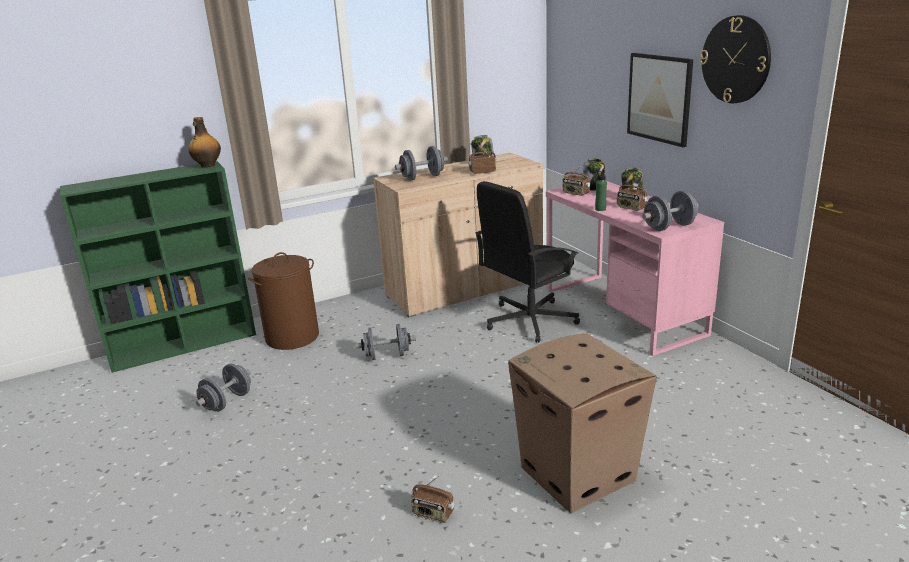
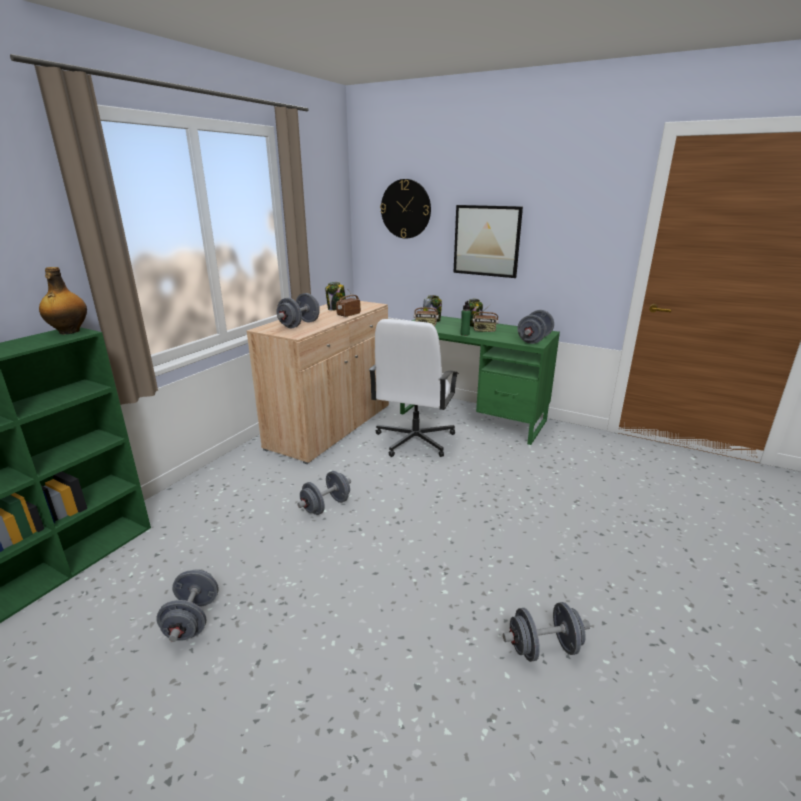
camera: 35 degrees left, 0 degrees up
(292, 337) = (200, 517): brown laundry basket -> none
(433, 514) = (543, 648): radio -> grey dumbbell
(529, 320) = (414, 440): black office chair -> white office chair
(578, 474) = (598, 556): cardboard box -> none
(622, 311) = (472, 417): pink desk -> green desk
(736, 60) = (566, 204): wall clock -> wall clock (406, 209)

